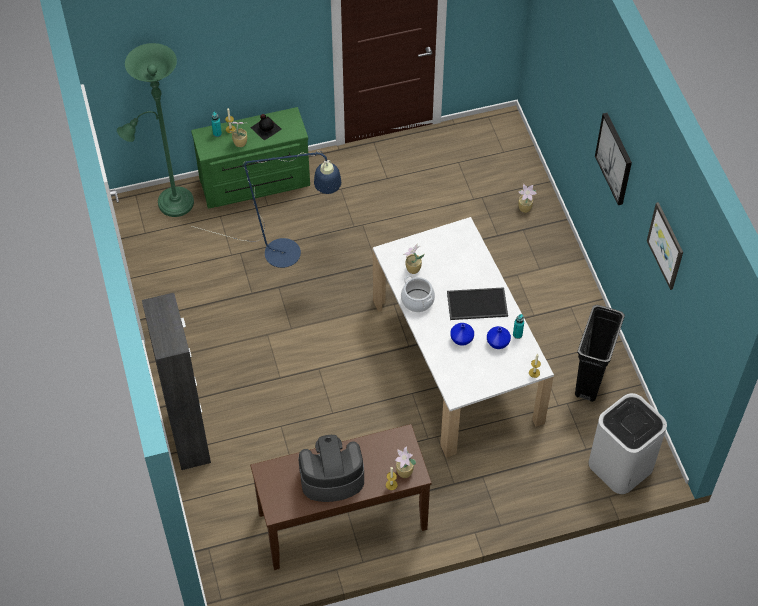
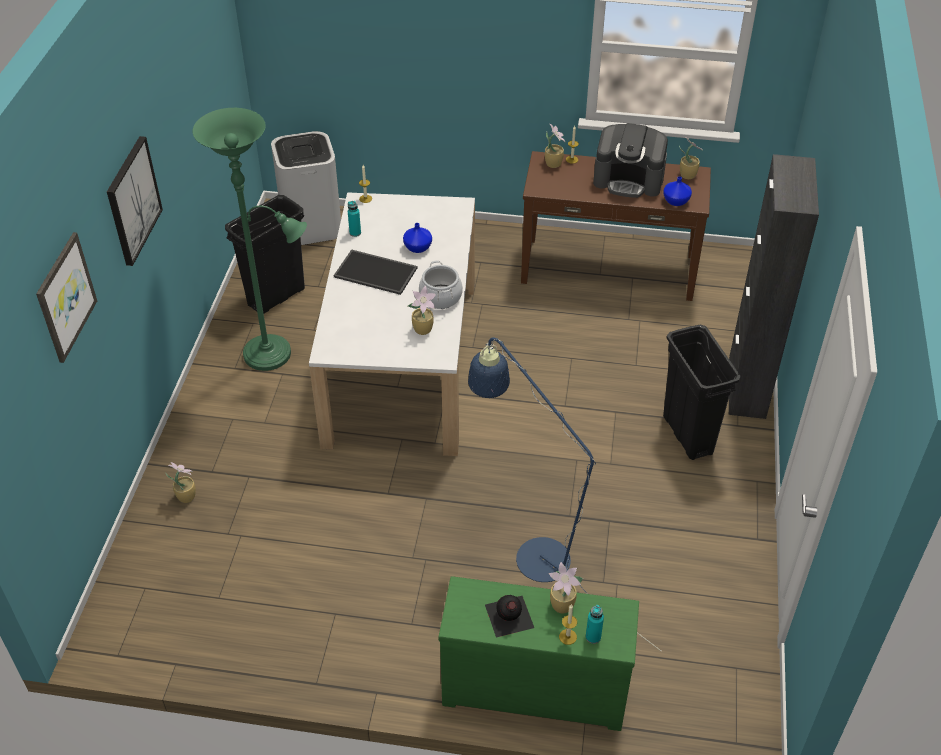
camera: 155 degrees left, 10 degrees down
(171, 204) = (681, 702): green floor lamp -> green floor lamp (274, 354)
(220, 378) = (688, 435): none -> black trash can
(283, 506) = (687, 174): none -> potted plant
(498, 343) = (382, 232): blue vase -> blue vase (676, 201)
(666, 245) = (183, 81): picture -> picture (65, 297)

